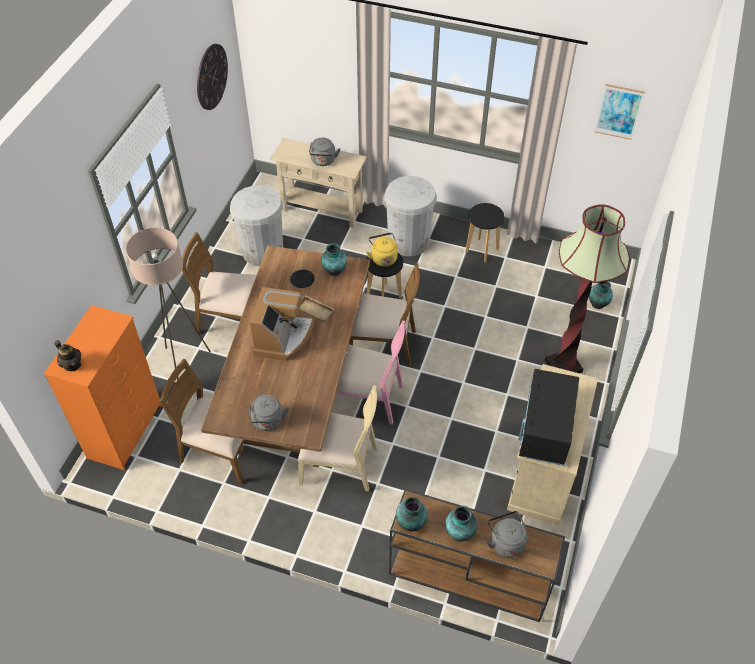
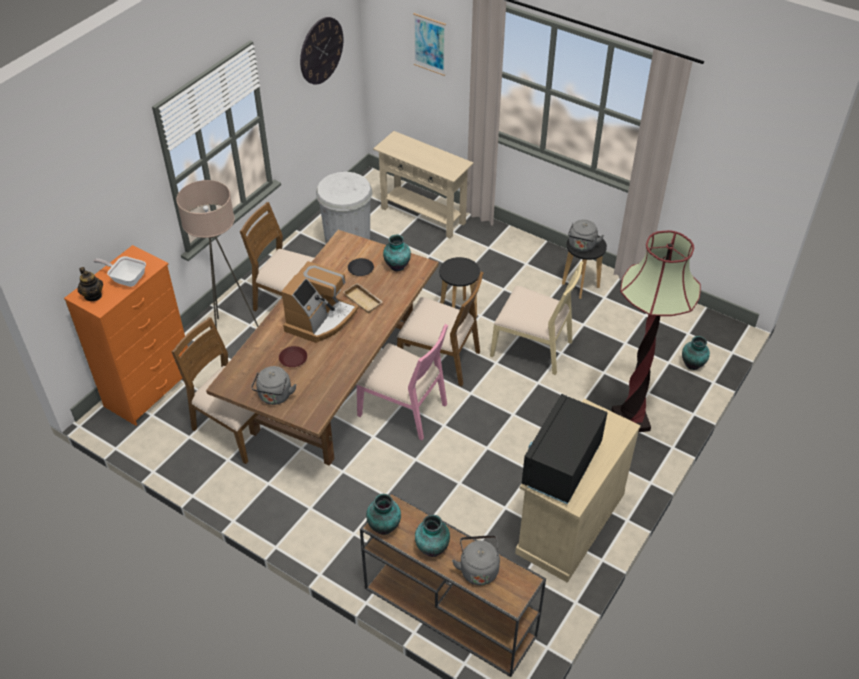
camera: 15 degrees right, 5 degrees down
(98, 341) = (126, 279): none -> frying pan
(271, 381) = (293, 359): none -> brown plate
(323, 161) = (426, 159): grey kettle -> grey kettle (582, 246)
(339, 464) = (352, 467): beige chair -> beige chair (532, 347)
(383, 257) = (459, 266): yellow kettle -> none
(408, 241) = (504, 262): white trash can -> none
(619, 112) = (738, 147): picture -> picture (429, 44)

